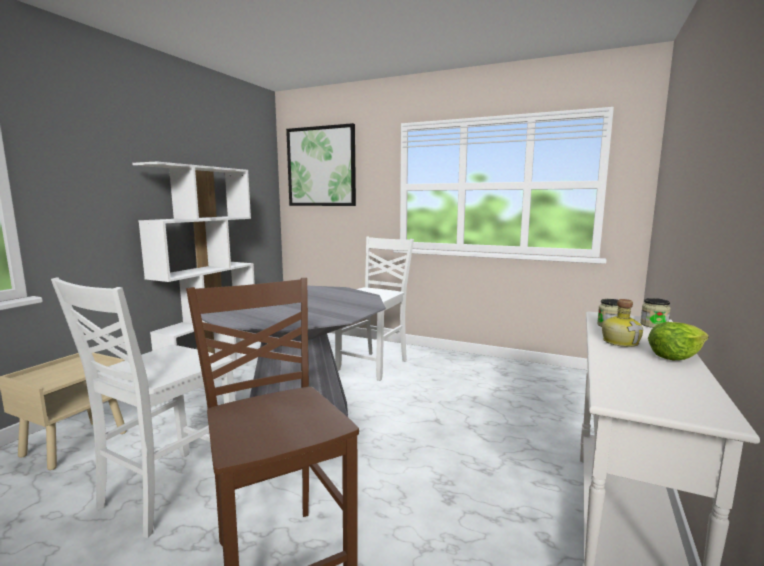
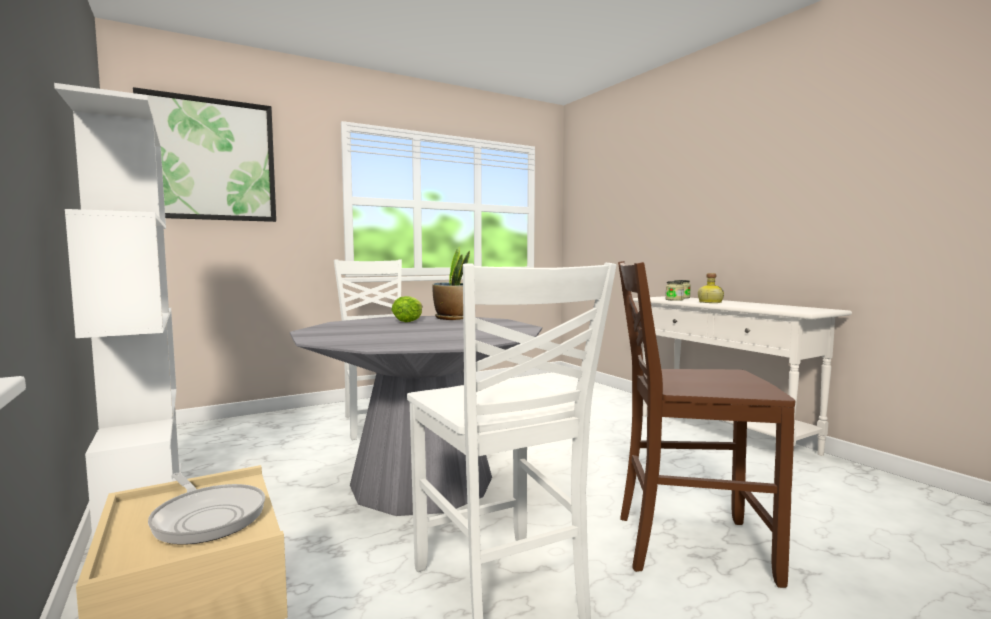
camera: 55 degrees left, 5 degrees down
(67, 372) = (207, 517): none -> frying pan
(359, 297) = (452, 318): none -> potted plant
(675, 356) = (742, 302): lettuce -> lettuce (408, 321)

